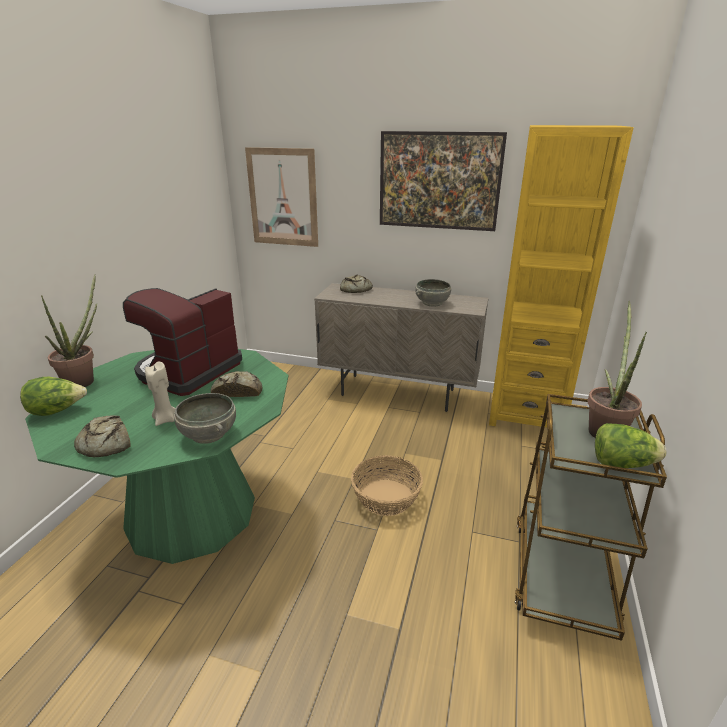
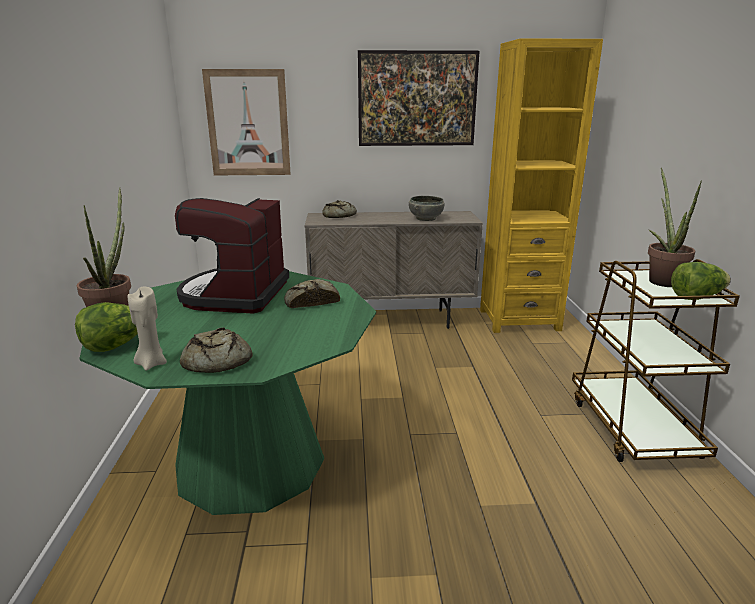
camera: 20 degrees left, 5 degrees down
(165, 419) = (260, 333): beige candle -> beige candle (151, 364)
(208, 434) = (322, 336): grey bowl -> none
(386, 497) = (445, 405): basket -> none

